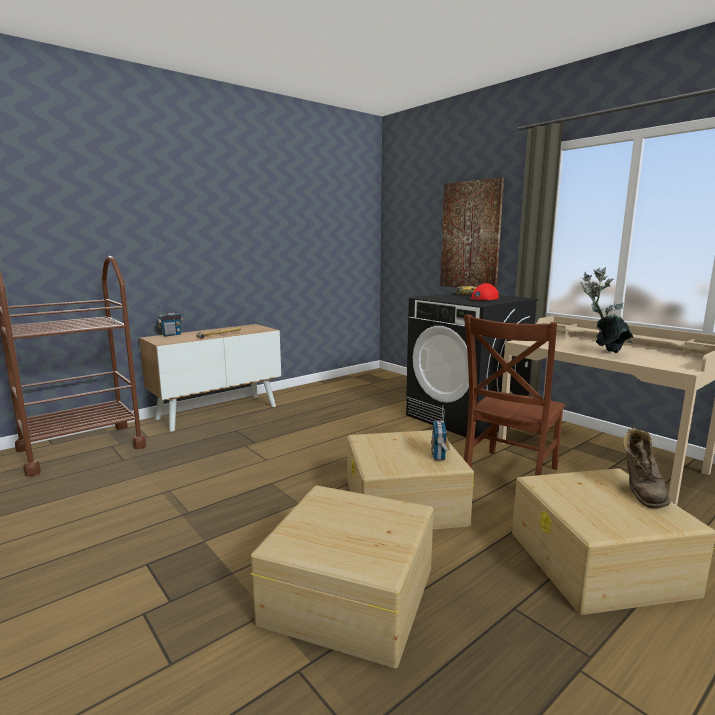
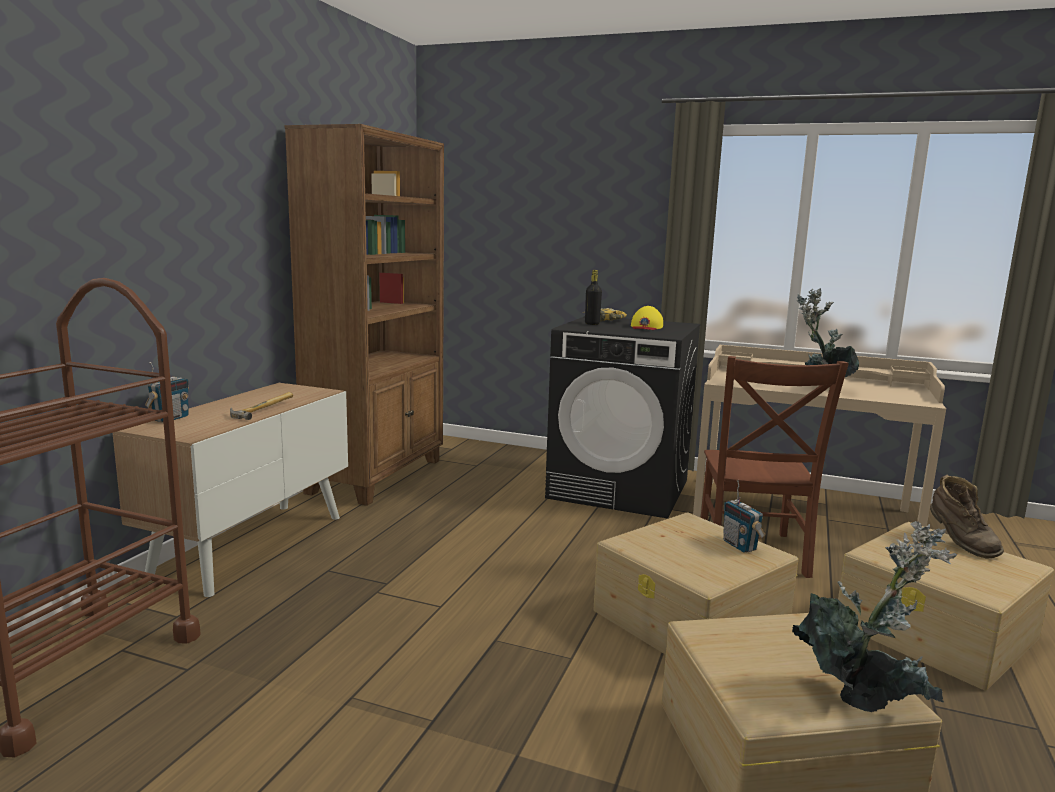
camera: 30 degrees left, 0 degrees up
(324, 388) = (378, 476): none -> brown bookcase
(362, 559) = (864, 697): none -> potted plant
(448, 296) = (592, 324): none -> black bottle
(470, 235) = (582, 236): picture -> none
(483, 299) = (646, 327): red cap -> yellow cap

